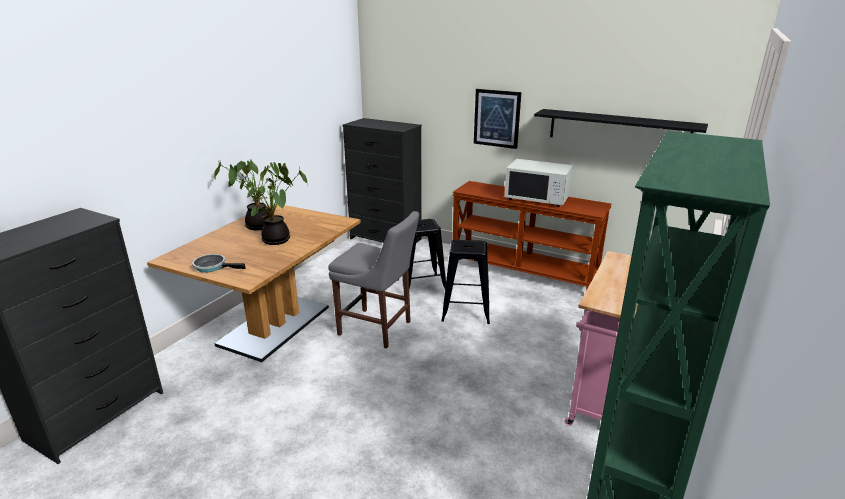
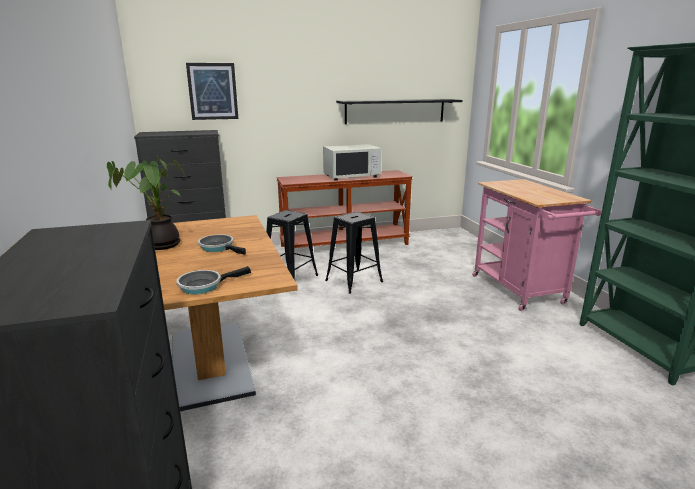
camera: 45 degrees left, 5 degrees down
(277, 241) = (219, 247): potted plant -> frying pan
(378, 329) = (312, 319): grey chair -> none
(497, 118) = (295, 114): picture -> picture (212, 91)

